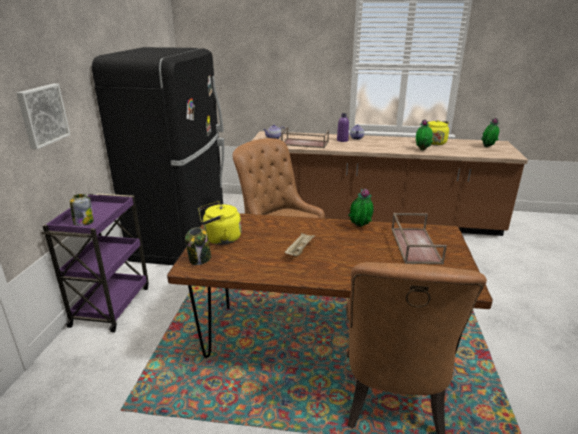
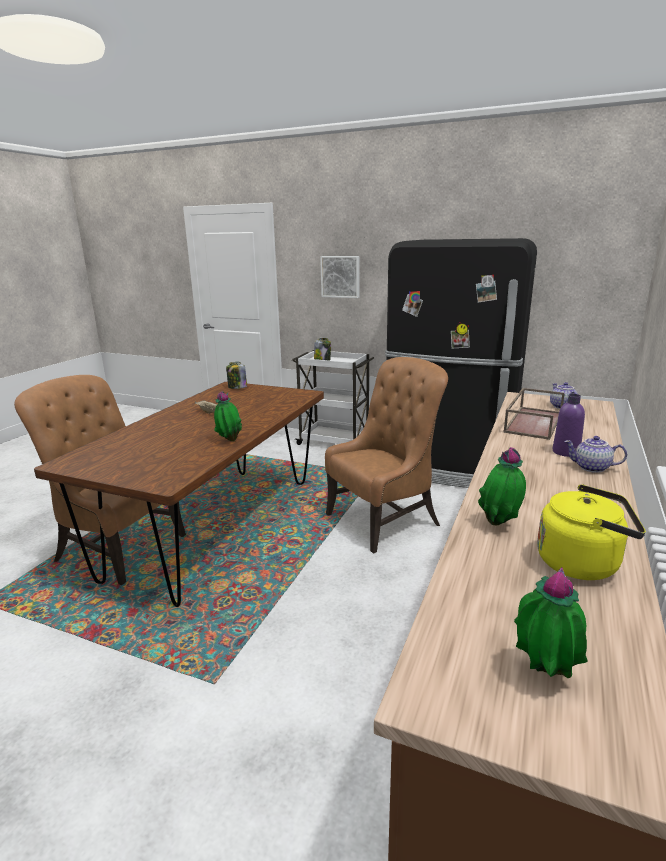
camera: 105 degrees right, 5 degrees down
(112, 305) = (334, 442): purple cart -> white cart
(220, 239) = (263, 392): yellow kettle -> none
(414, 245) = (161, 458): brown tray -> none

